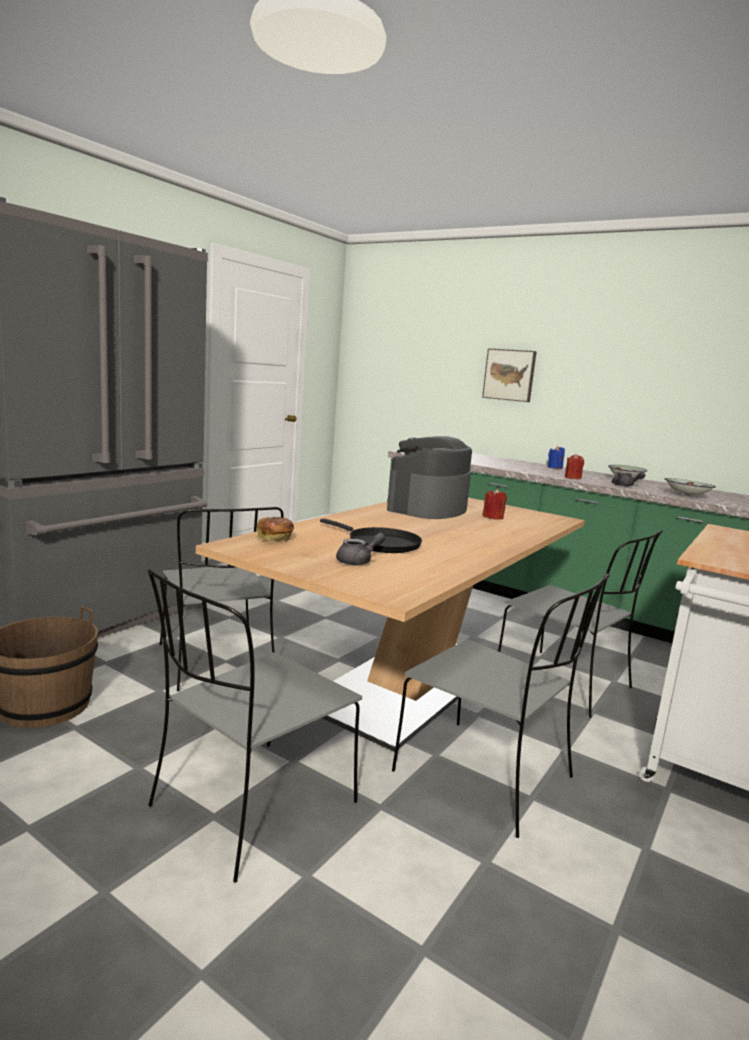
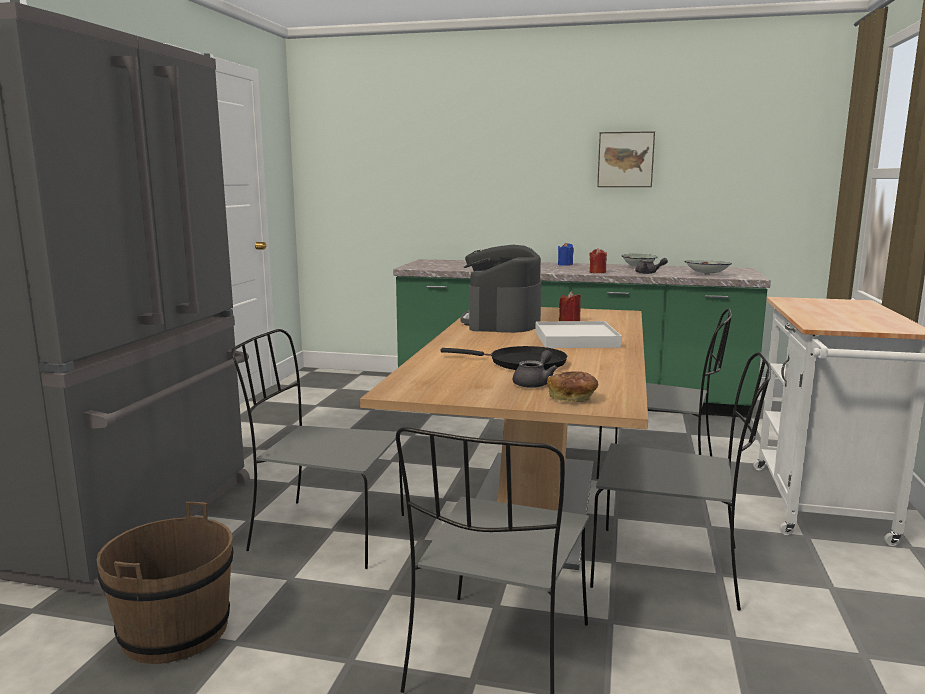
camera: 20 degrees left, 0 degrees up
(217, 662) = (324, 533): grey chair -> grey chair turned 150 degrees clockwise
(275, 539) = (423, 377): bread -> bread (572, 398)
(469, 533) = (576, 339): none -> white tray
(509, 375) = (500, 174): picture -> picture (625, 159)

